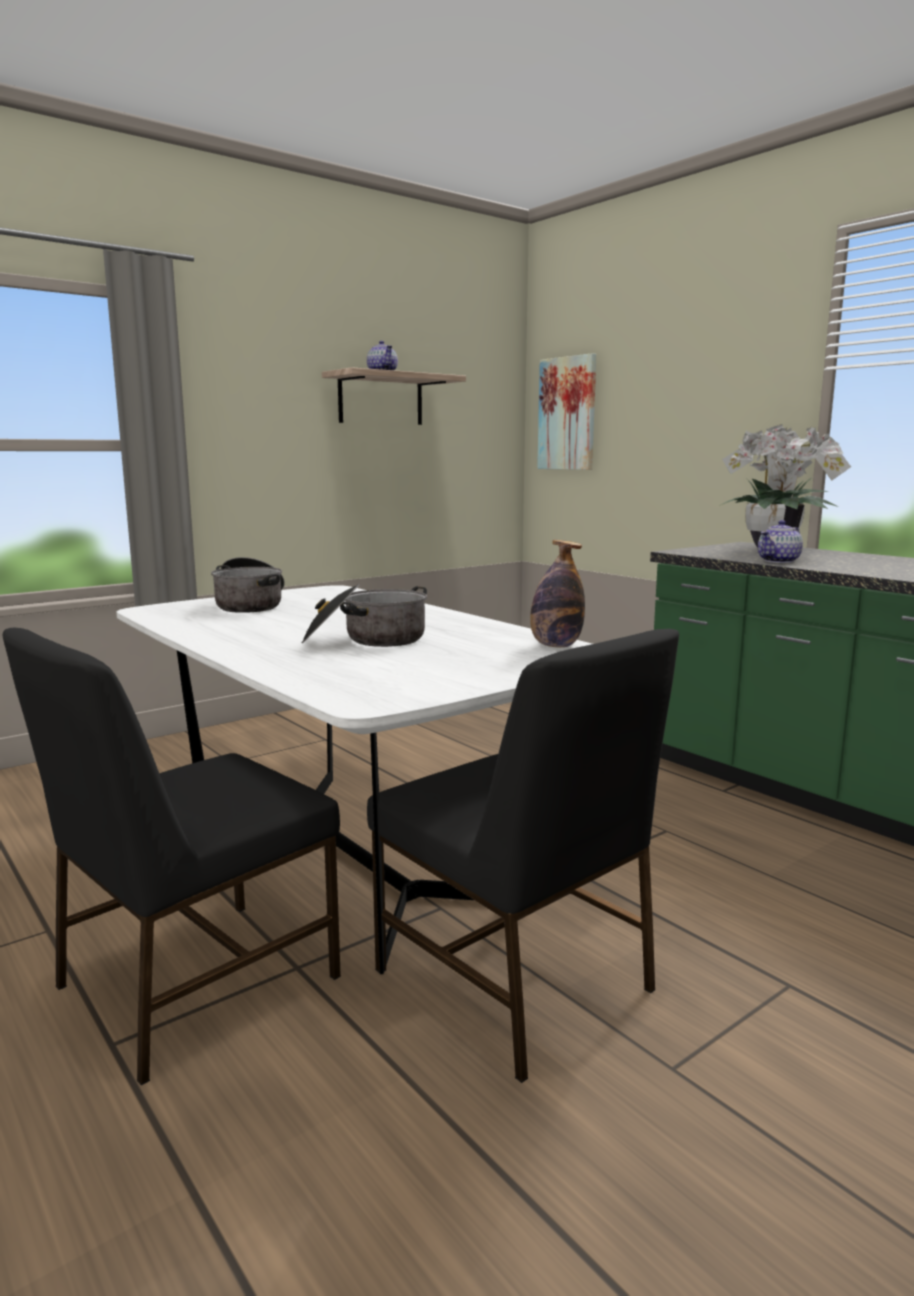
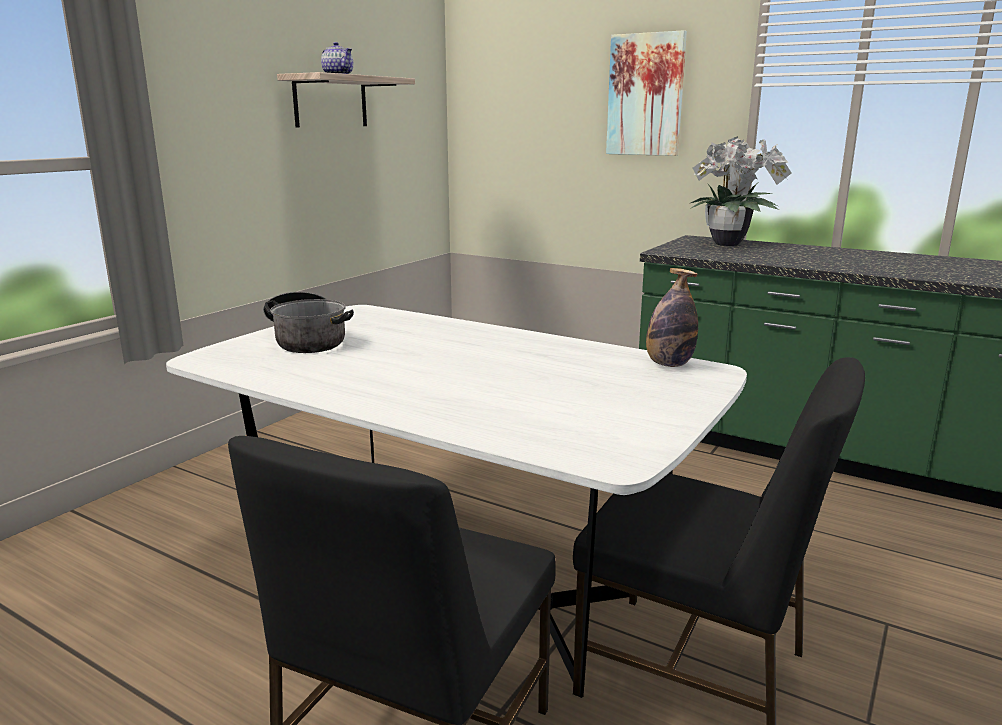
camera: 20 degrees left, 5 degrees up
(366, 640) = (495, 377): cooking pot -> none
(567, 414) = (495, 114): picture -> picture (645, 95)
(779, 561) = (759, 259): teapot -> none

